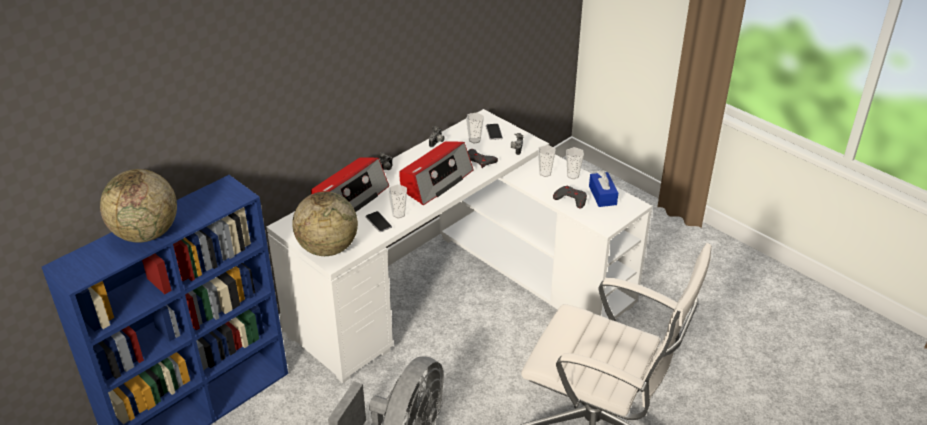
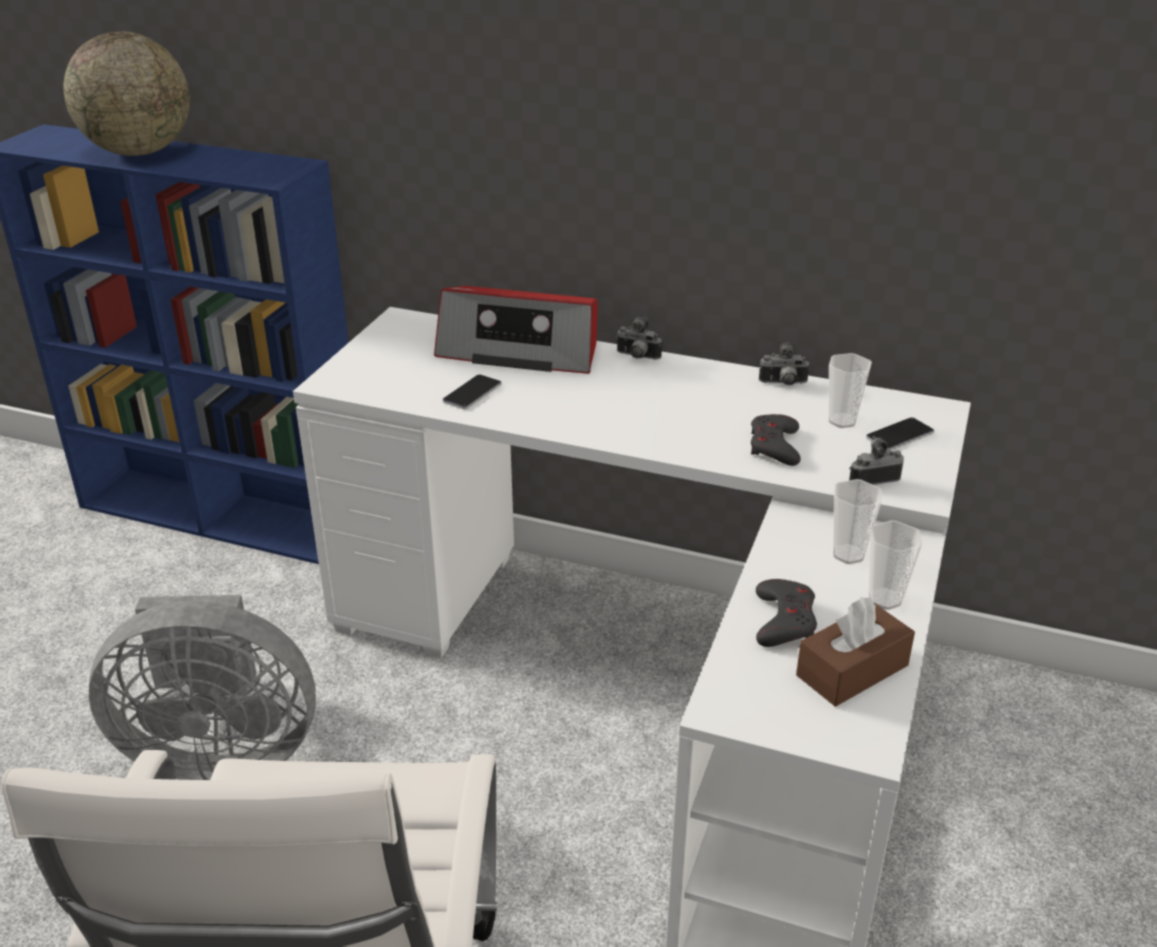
camera: 65 degrees right, 5 degrees down
(327, 248) = (363, 369): globe -> none
(398, 214) = (512, 406): cup -> none
(435, 181) = (653, 415): radio -> none
(602, 195) = (852, 670): blue tissue box -> brown tissue box

